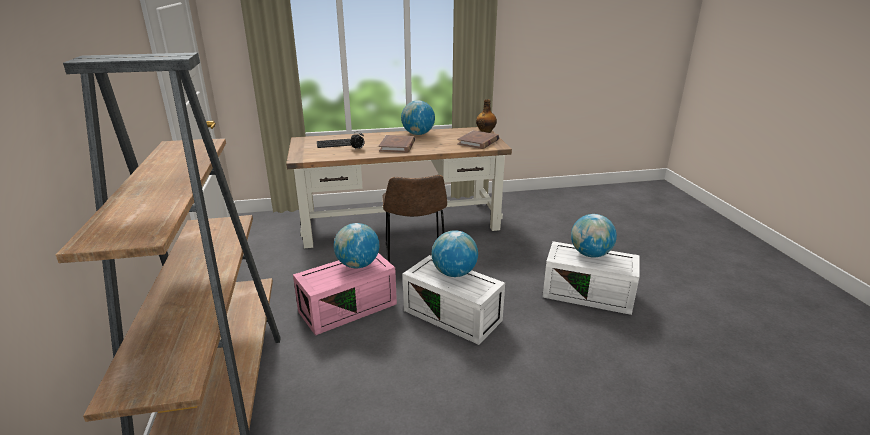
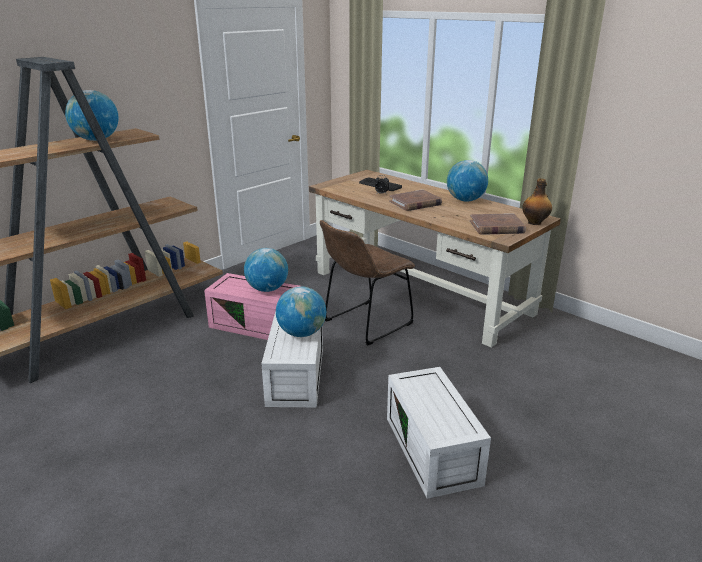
camera: 55 degrees right, 0 degrees up
(590, 254) = (441, 399): globe -> globe (96, 140)

